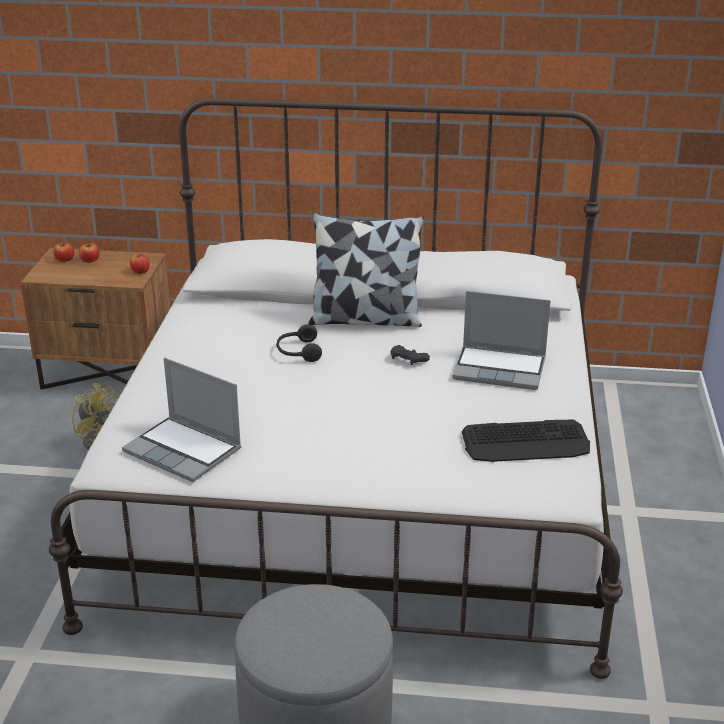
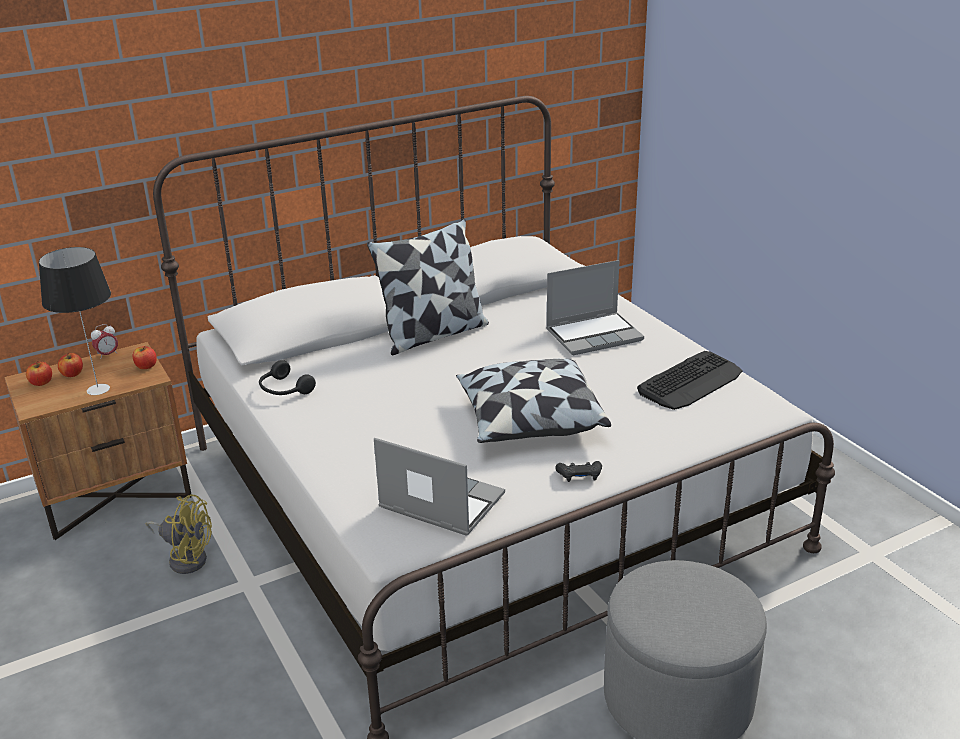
camera: 35 degrees left, 0 degrees up
(90, 277) = (97, 389): none -> table lamp
(128, 254) = (107, 355): none -> alarm clock
(184, 451) = (439, 502): laptop -> laptop turned 150 degrees counterclockwise
(298, 352) = (415, 381): black headphones -> black headphones (284, 390)
(338, 418) = (529, 421): none -> pillow
(408, 360) = (515, 354): black game controller -> black game controller (579, 476)

